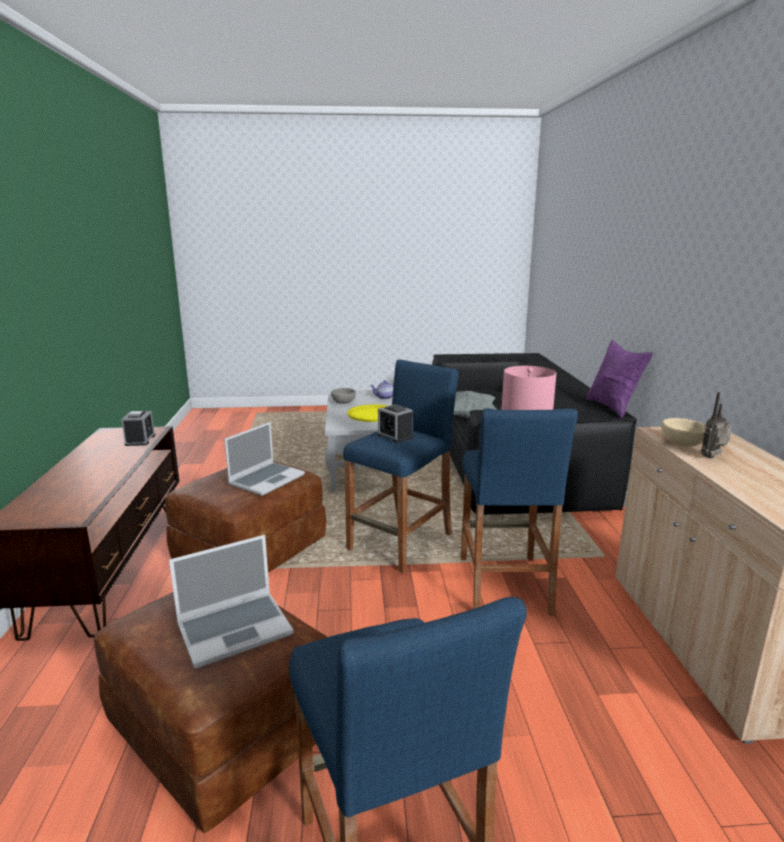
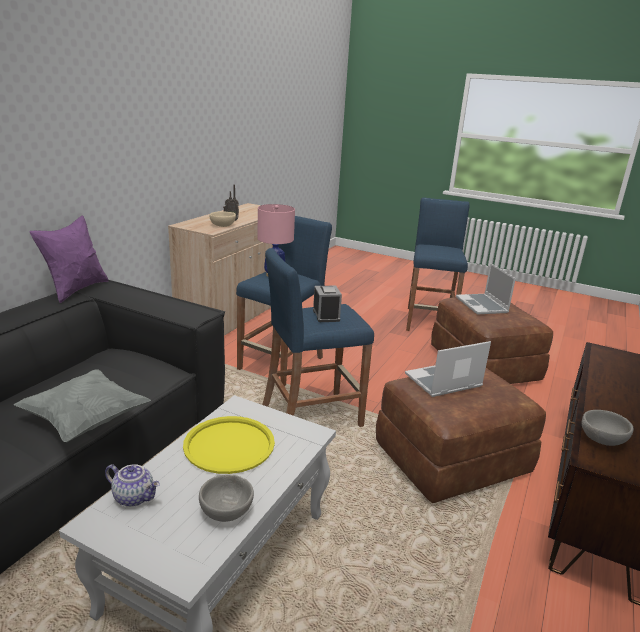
camera: 150 degrees left, 5 degrees up
(140, 440) = (603, 440): alarm clock -> grey bowl
(236, 629) = (482, 305): laptop -> laptop turned 105 degrees counterclockwise

